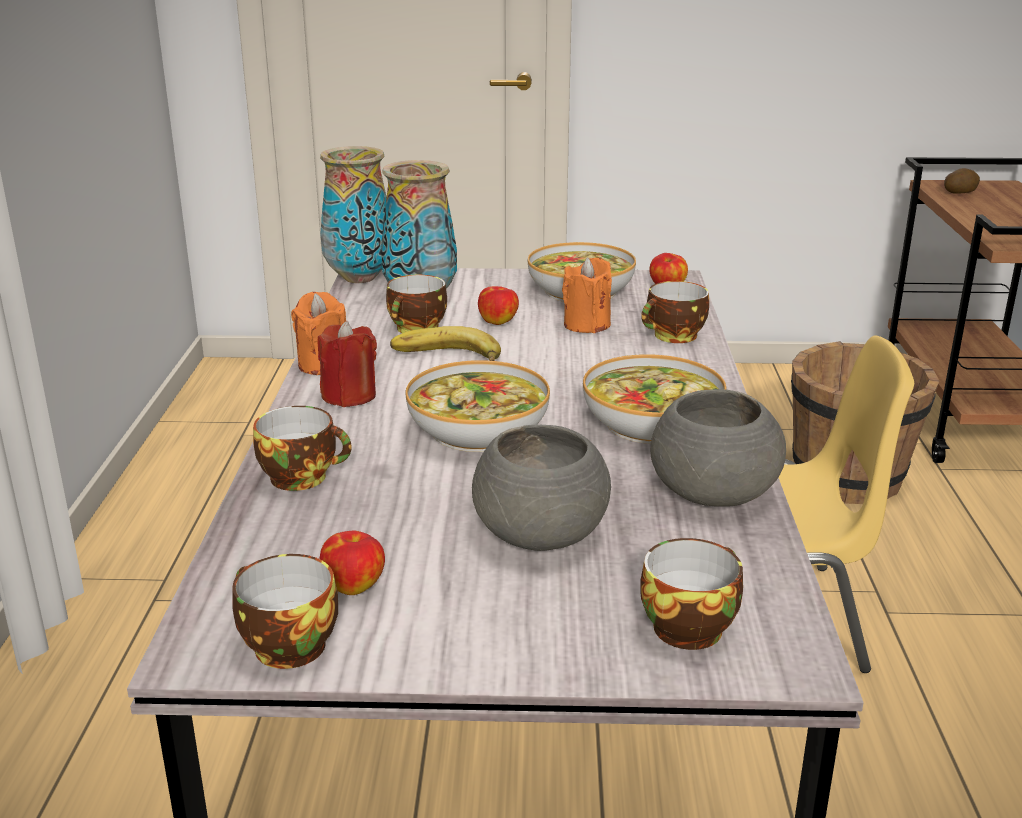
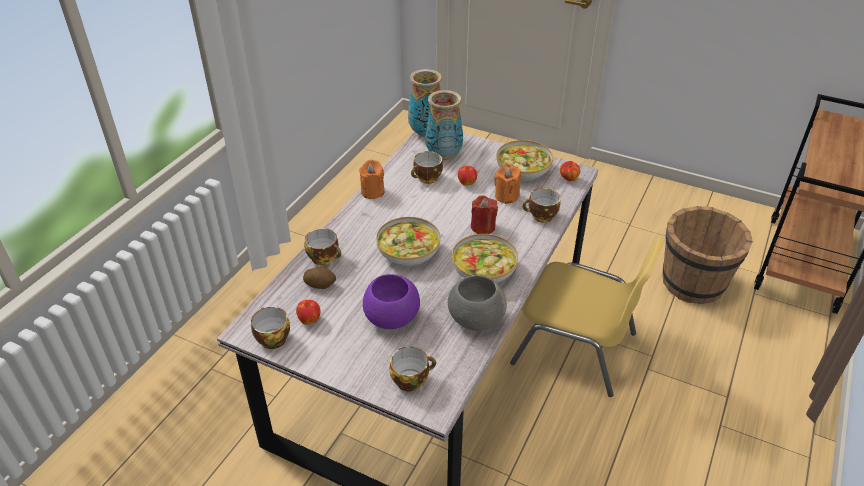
camera: 25 degrees right, 15 degrees up
(349, 396) = (370, 215): red candle -> red candle (483, 227)
(446, 358) = (426, 202): banana -> none
(540, 535) = (391, 318): grey bowl -> purple bowl
(960, 192) = (837, 129): potato -> potato (320, 284)

